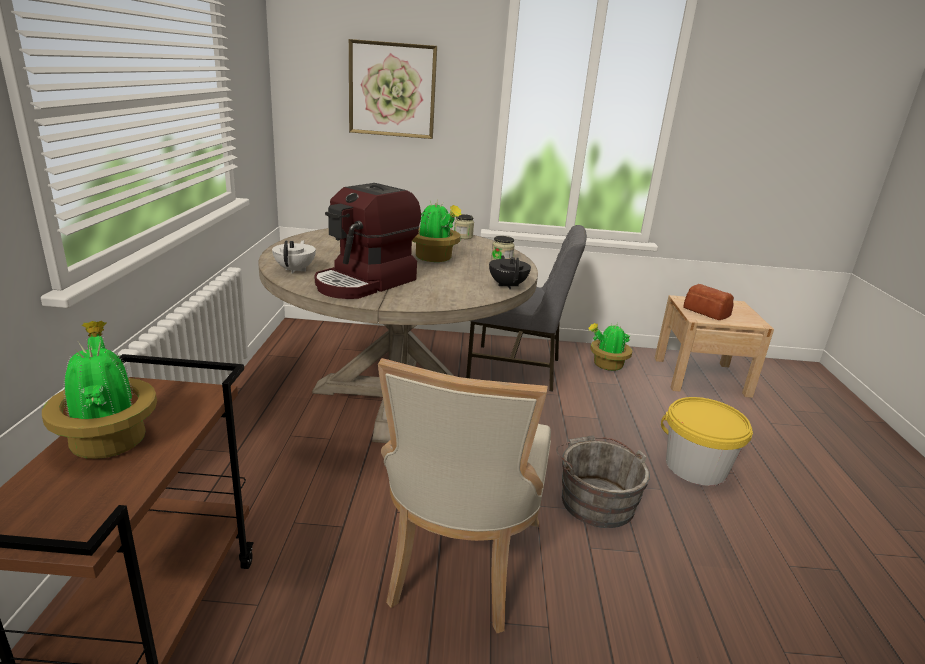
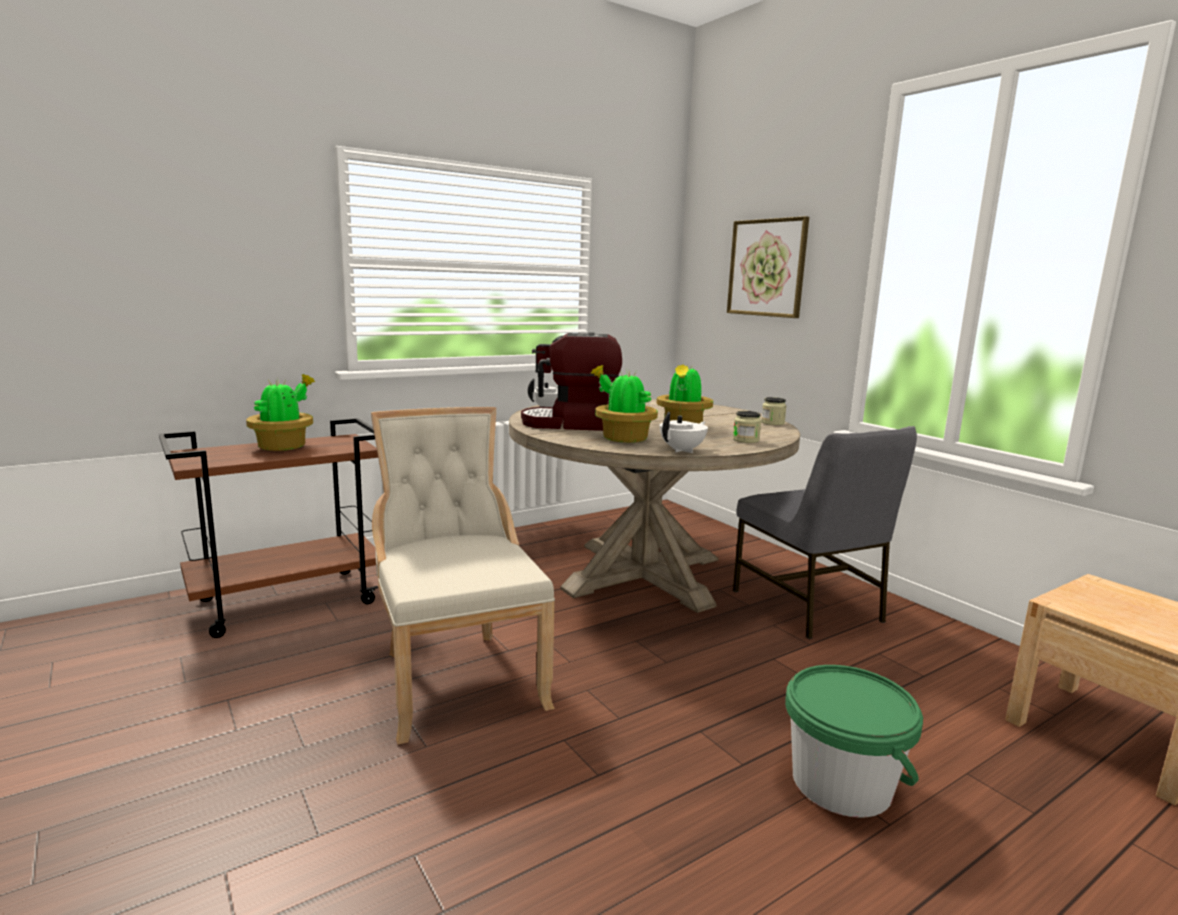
camera: 55 degrees right, 10 degrees down
(459, 564) = (457, 677): beige chair -> beige chair turned 90 degrees clockwise
(508, 285) = (682, 450): black teapot -> white teapot
(595, 499) = (648, 721): grey bucket -> none
(606, 365) = (950, 654): potted plant -> potted plant (622, 439)
(695, 467) = (841, 783): yellow bucket -> green bucket
(707, 312) = (1105, 606): bread -> none

